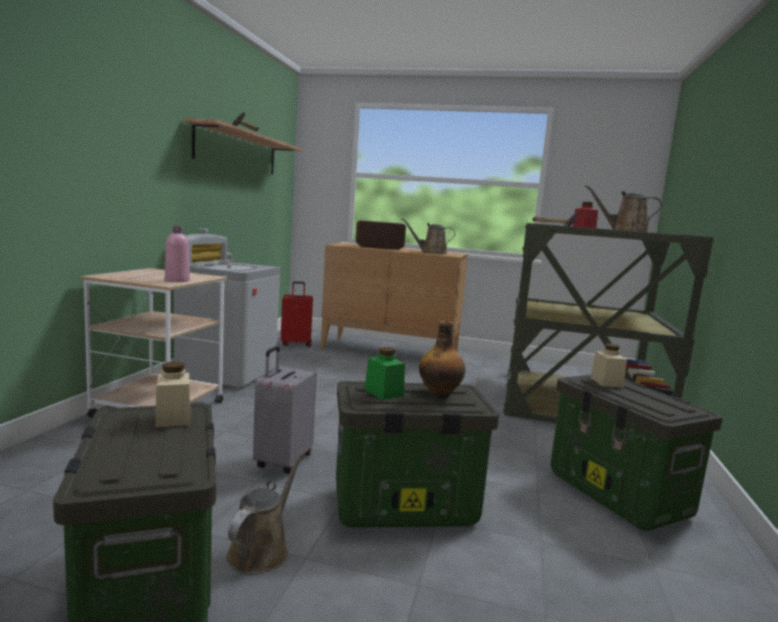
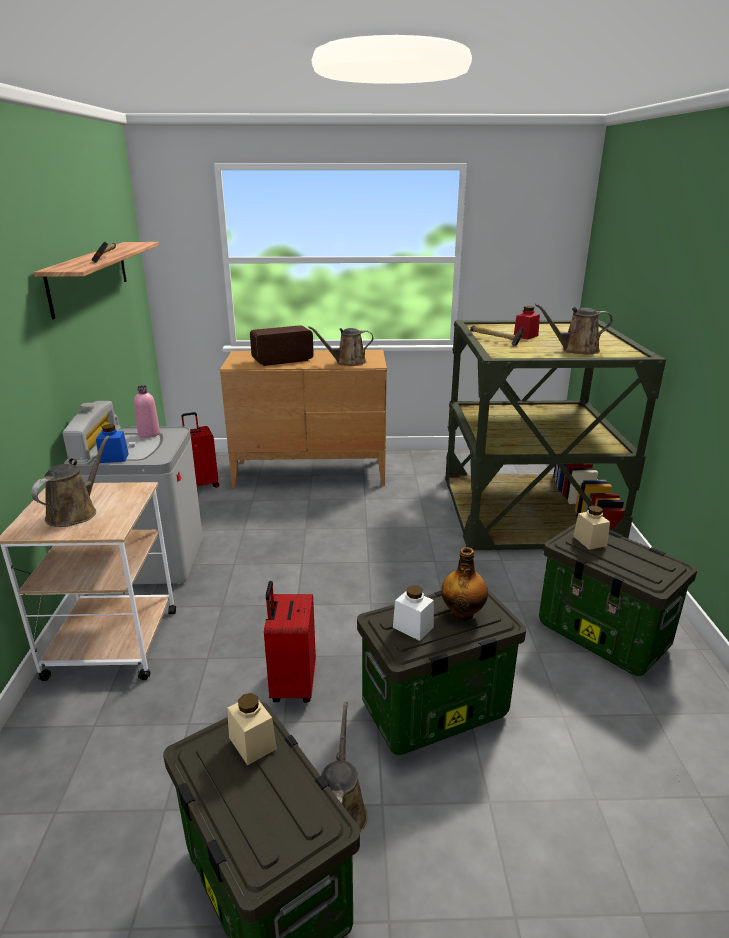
camera: 15 degrees left, 15 degrees up
(150, 276) = (75, 512): none -> brown watering can
(177, 280) = (116, 515): pink bottle -> pink bottle (149, 434)
(209, 268) = (114, 458): none -> blue jar
(282, 461) = (292, 685): grey suitcase -> red suitcase
(384, 392) = (413, 627): green jar -> white jar

